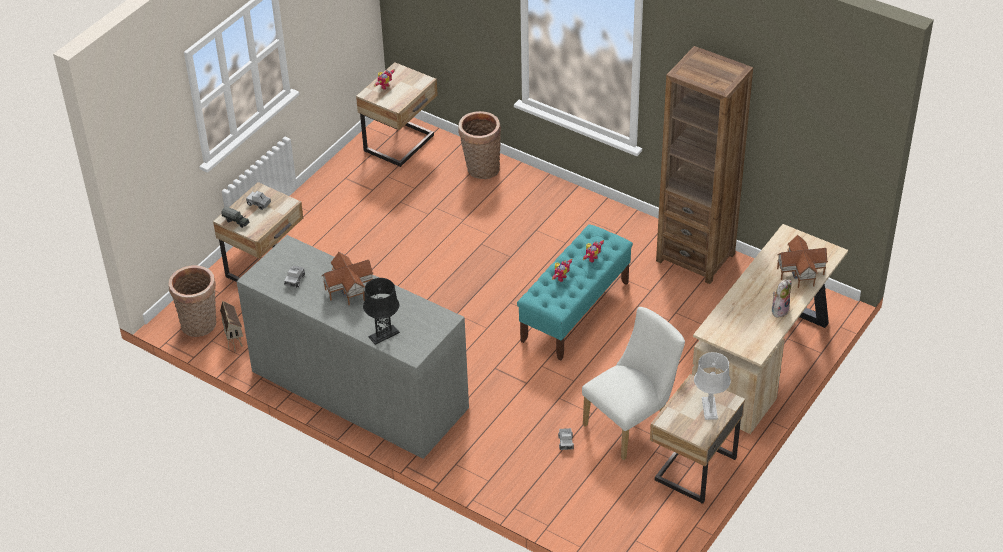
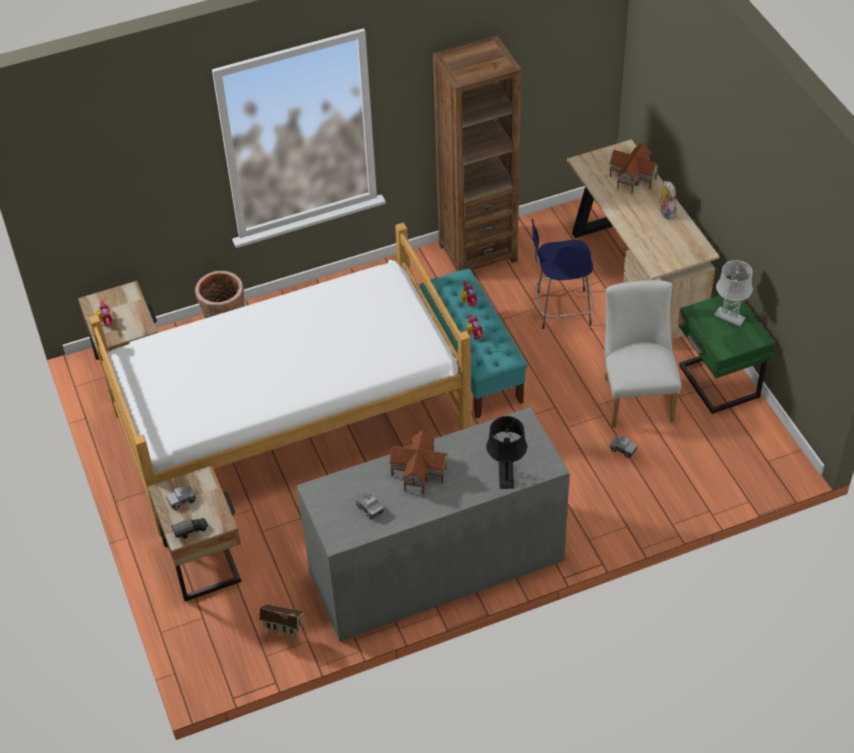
camera: 55 degrees left, 5 degrees up
(200, 326) = (235, 656): basket -> none
(427, 244) = (290, 421): none -> bed
(682, 335) = (561, 309): none -> blue stool
(692, 469) = (716, 383): beige nightstand -> green nightstand

